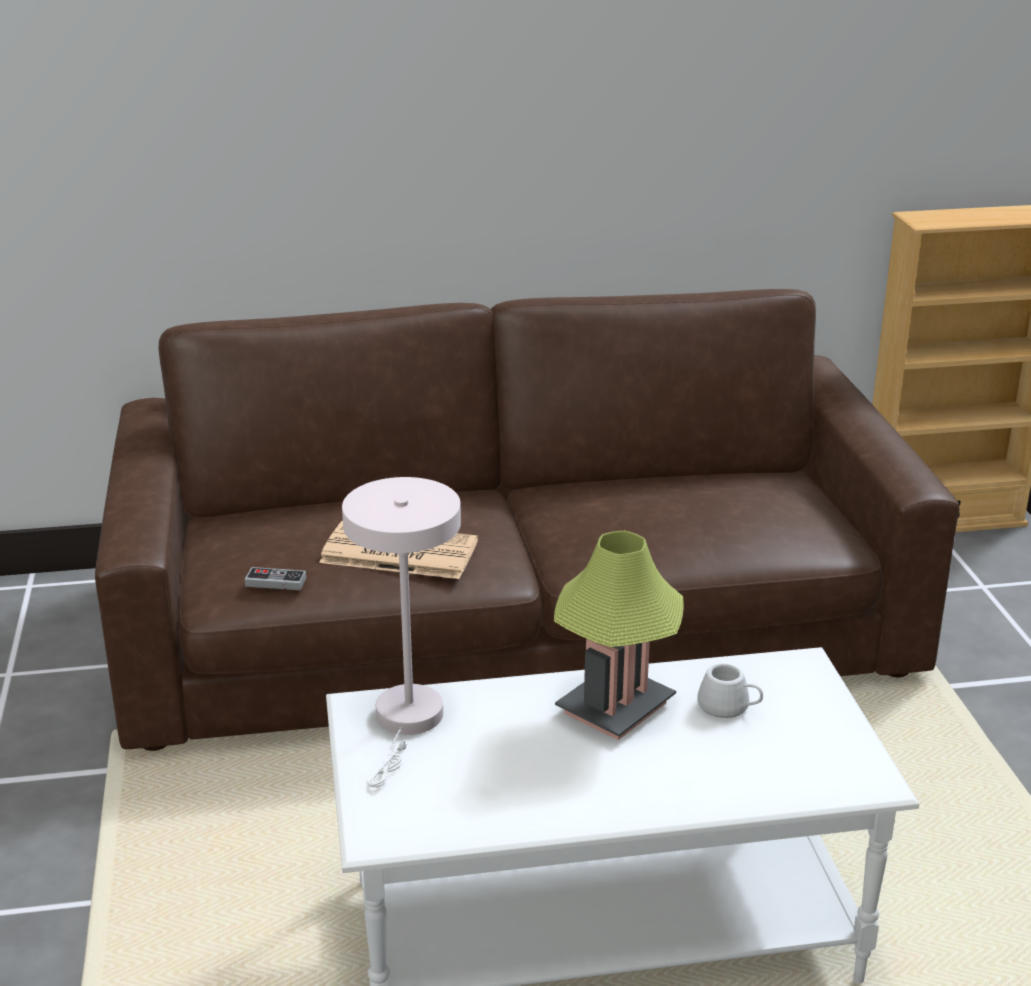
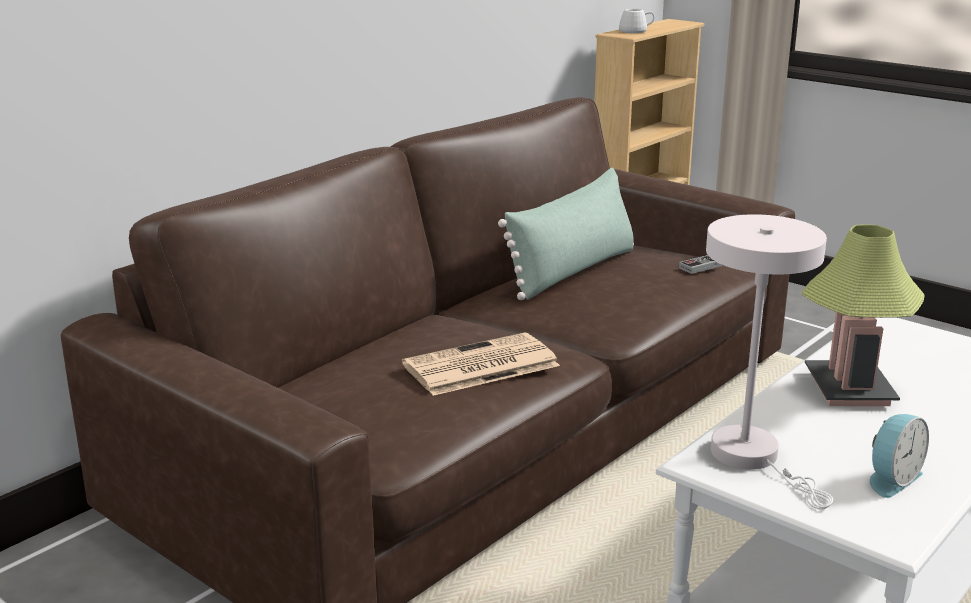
camera: 40 degrees left, 5 degrees down
(276, 582) = (423, 422): game controller -> game controller (701, 266)
(476, 795) = (891, 479): none -> alarm clock
(670, 491) = (573, 271): none -> green pillow
(729, 707) = (902, 361): white mug -> white mug (636, 31)

